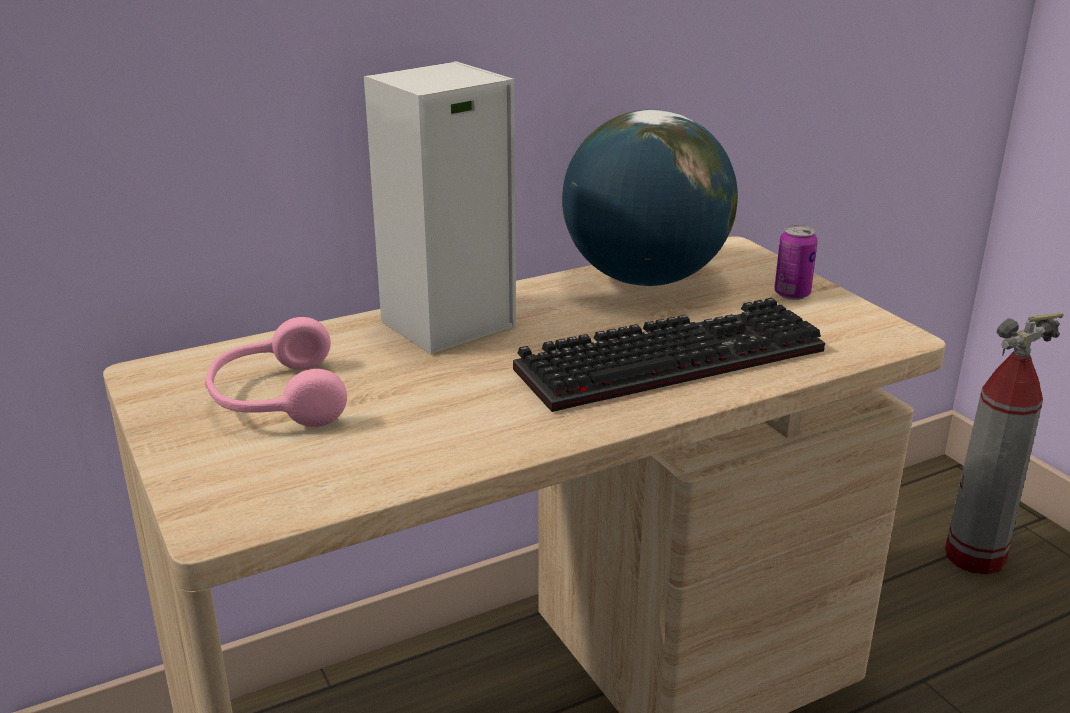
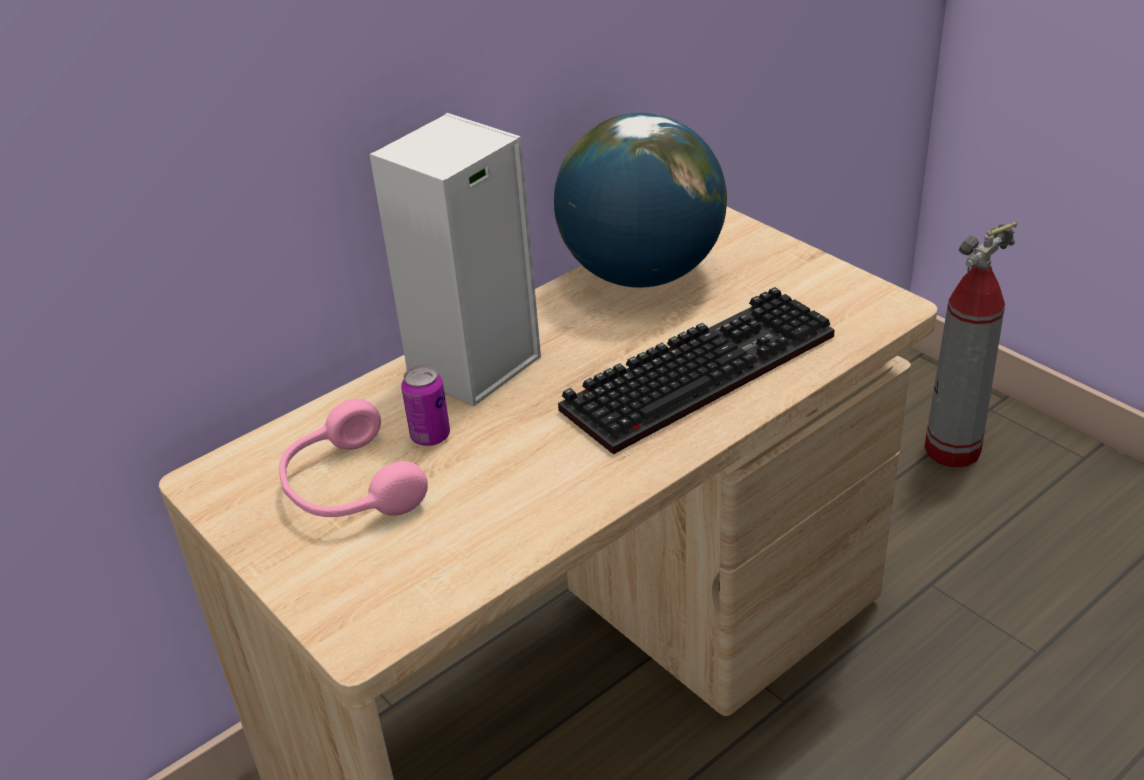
camera: 10 degrees left, 10 degrees up
(792, 294) = (785, 270): can -> can (430, 436)

